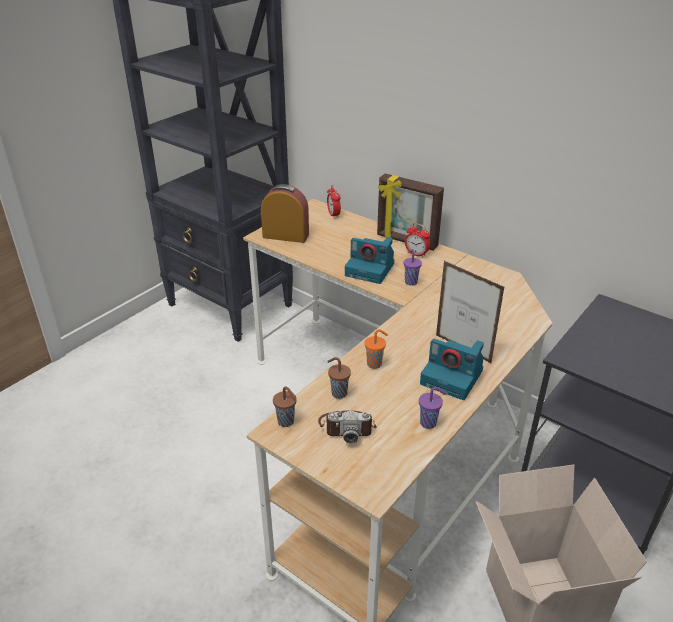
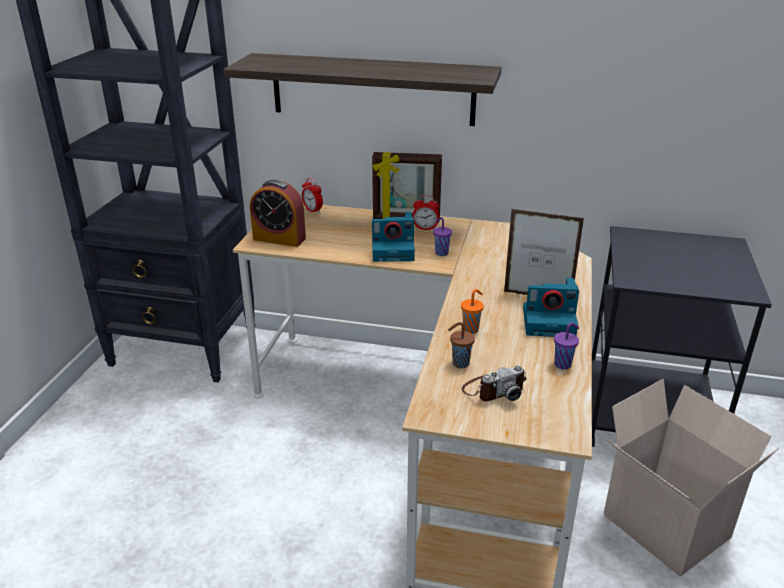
camera: 25 degrees left, 5 degrees down
(286, 236) = (279, 239): alarm clock -> alarm clock turned 150 degrees counterclockwise
(286, 422) = (433, 403): brown cup -> none
(394, 114) = (372, 89): none -> shelf

